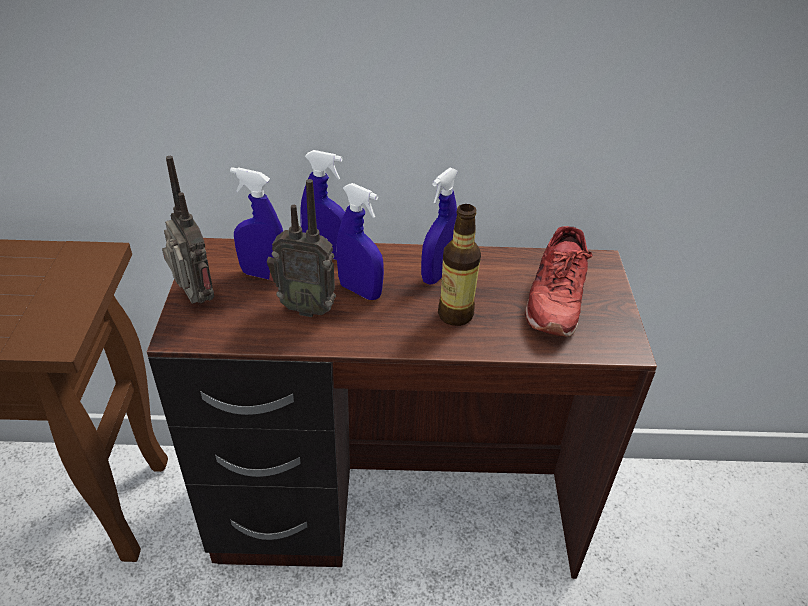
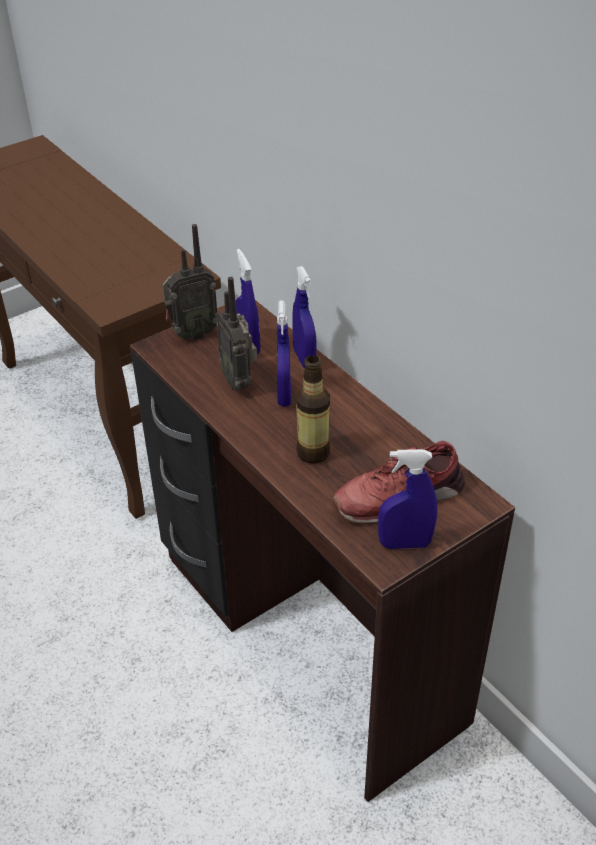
camera: 55 degrees right, 0 degrees up
(195, 300) = (192, 334): radio -> radio turned 45 degrees clockwise
(438, 274) = (349, 421): blue spray bottle -> blue spray bottle (405, 544)

